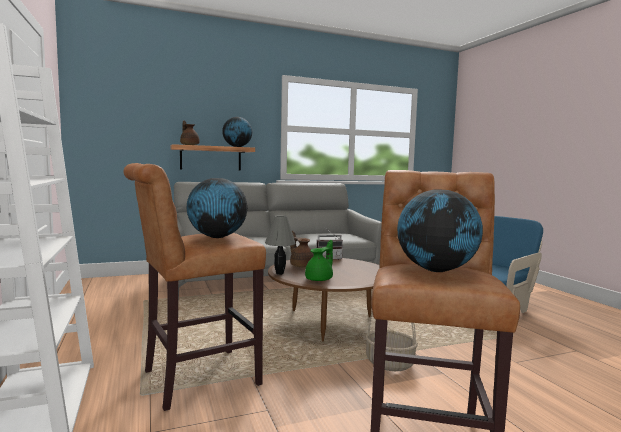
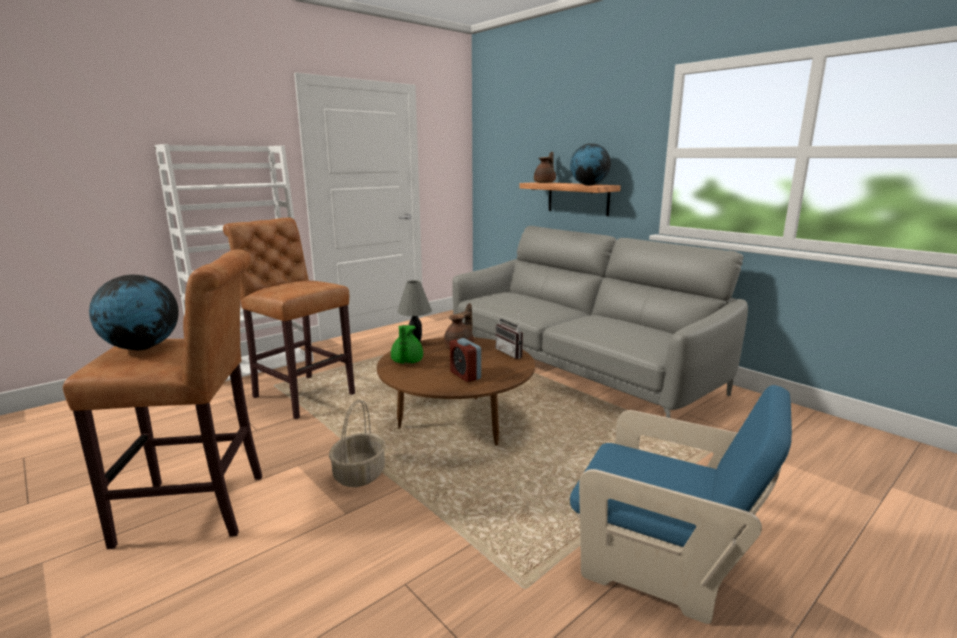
camera: 70 degrees right, 10 degrees up
(217, 237) = (288, 285): globe -> none
(320, 279) = (406, 362): green teapot -> green teapot turned 75 degrees clockwise
(361, 271) = (465, 375): none -> alarm clock

